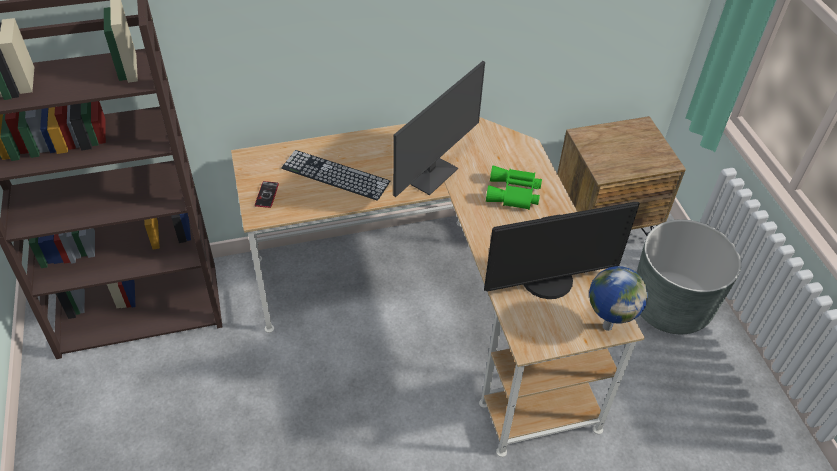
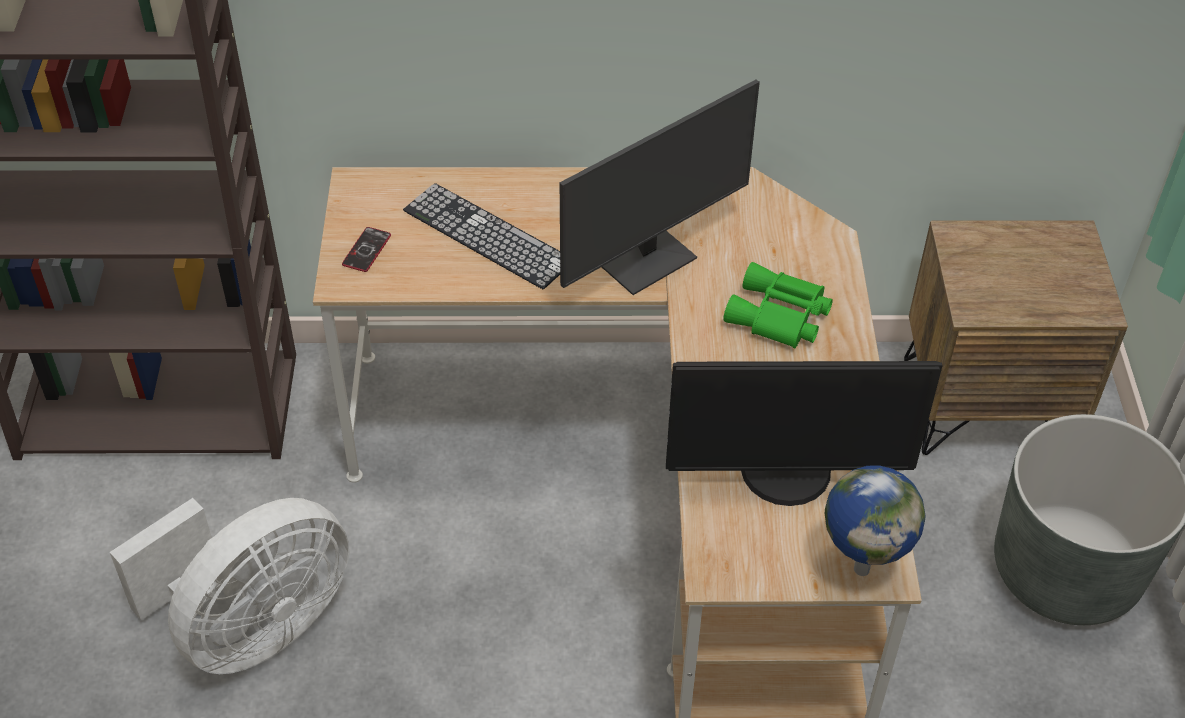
camera: 15 degrees right, 0 degrees up
(234, 430) = (254, 628): none -> white fan

